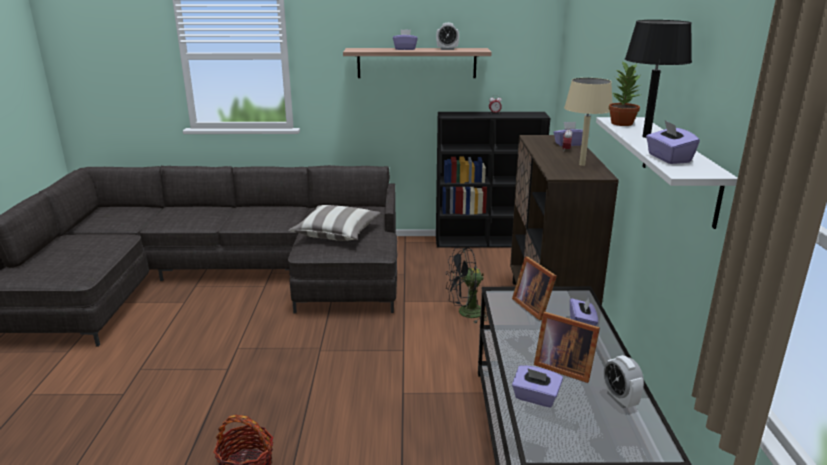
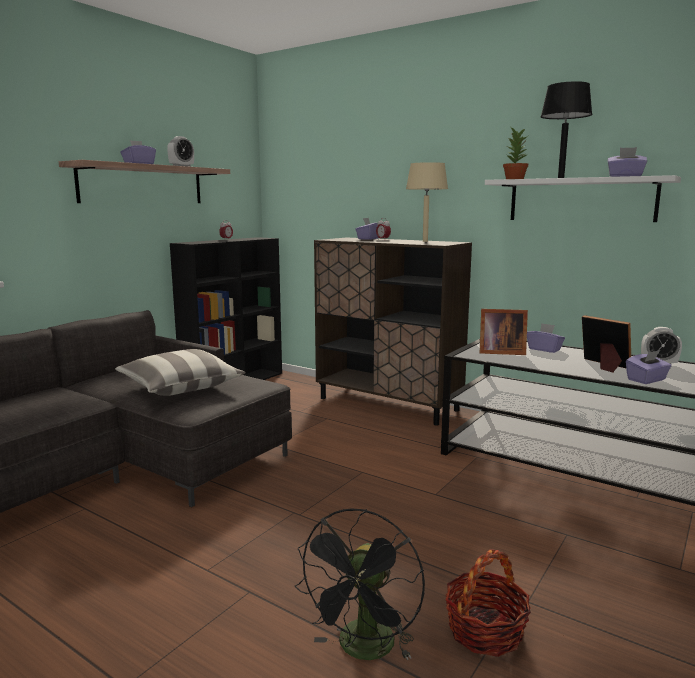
camera: 55 degrees left, 10 degrees down
(465, 313) = (340, 428): black fan -> black fan (364, 650)
(562, 366) = (603, 365): picture frame -> picture frame turned 105 degrees counterclockwise

